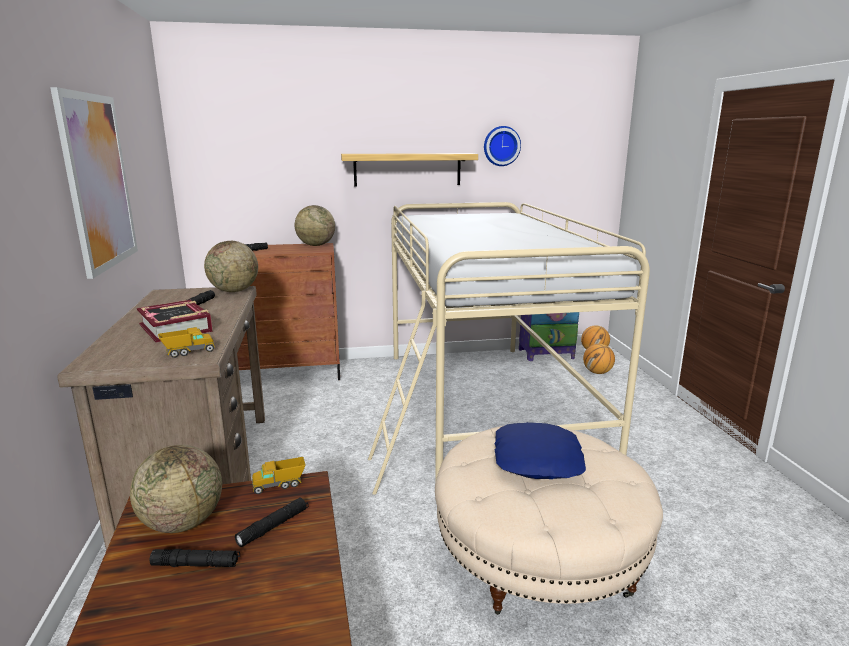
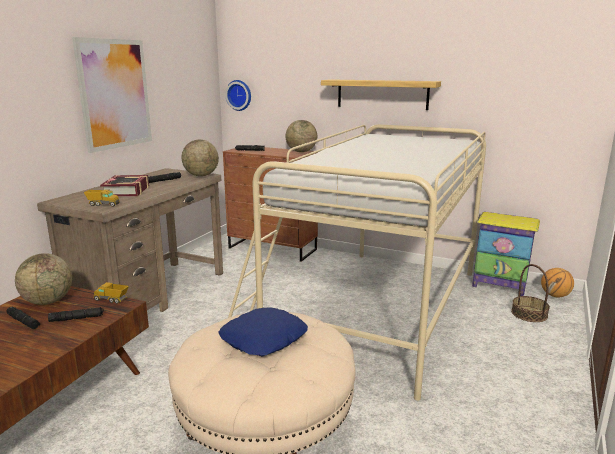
camera: 35 degrees right, 0 degrees up
(501, 146) = (471, 75): wall clock -> wall clock (239, 95)
(597, 372) = (529, 314): basketball -> basket

